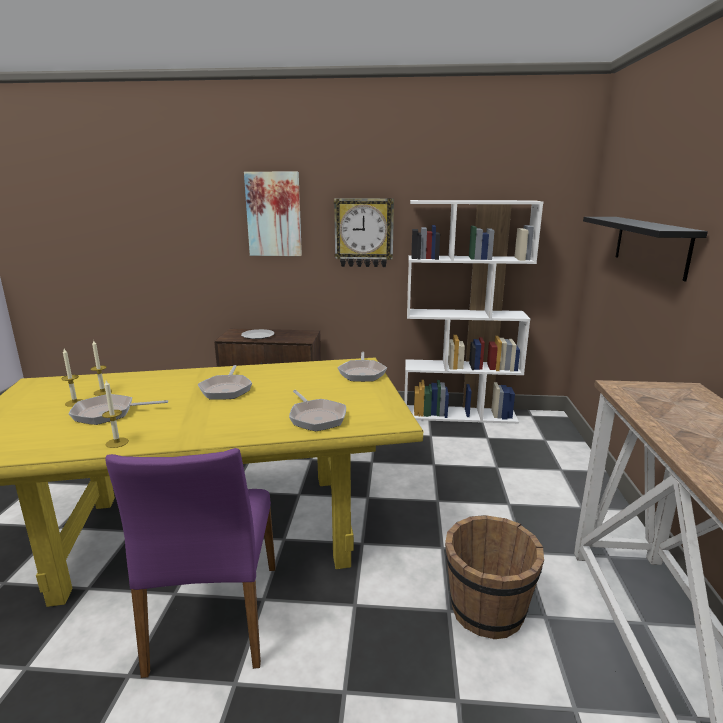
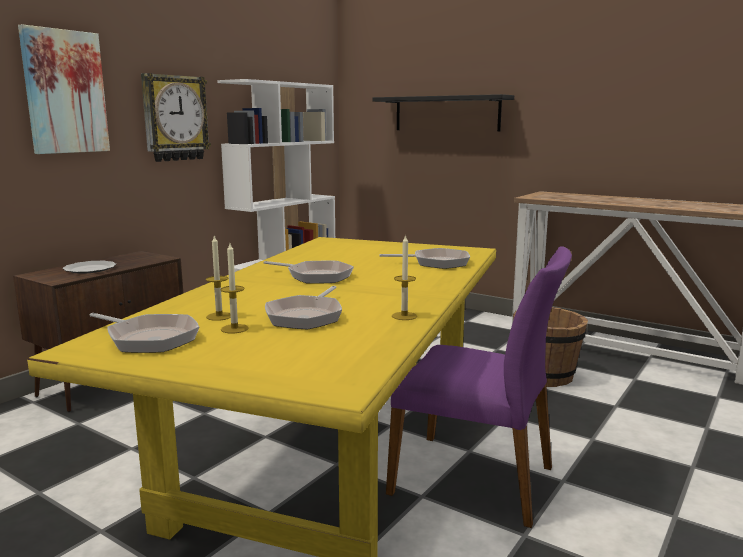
camera: 60 degrees left, 5 degrees down
(362, 373) = (354, 243): frying pan -> frying pan (149, 338)

